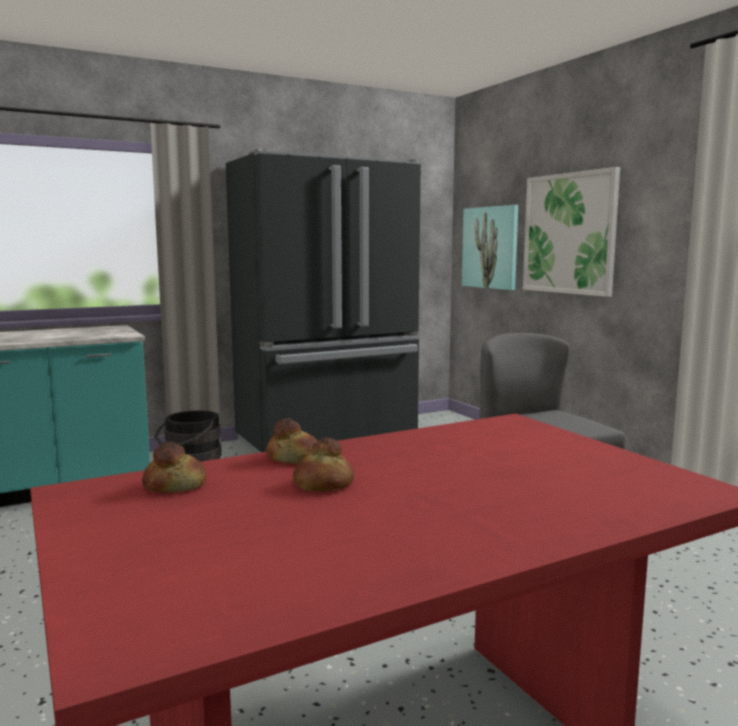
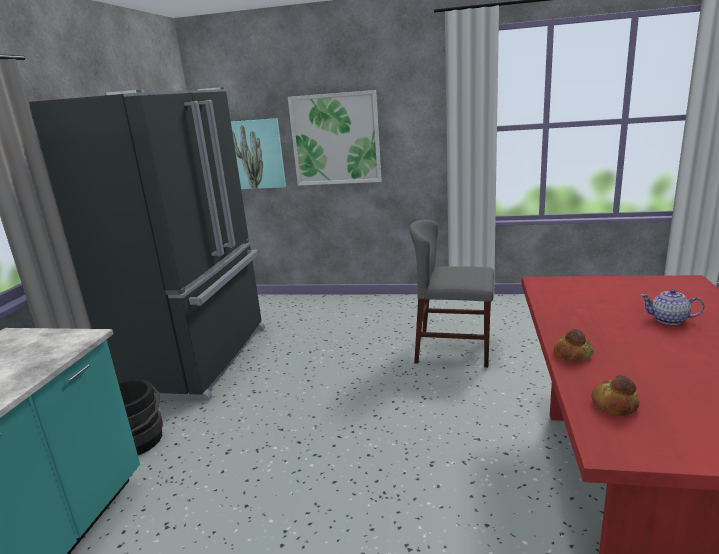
camera: 50 degrees left, 10 degrees up
(323, 484) = (638, 357): bread -> none
(488, 490) = (669, 320): none -> teapot

